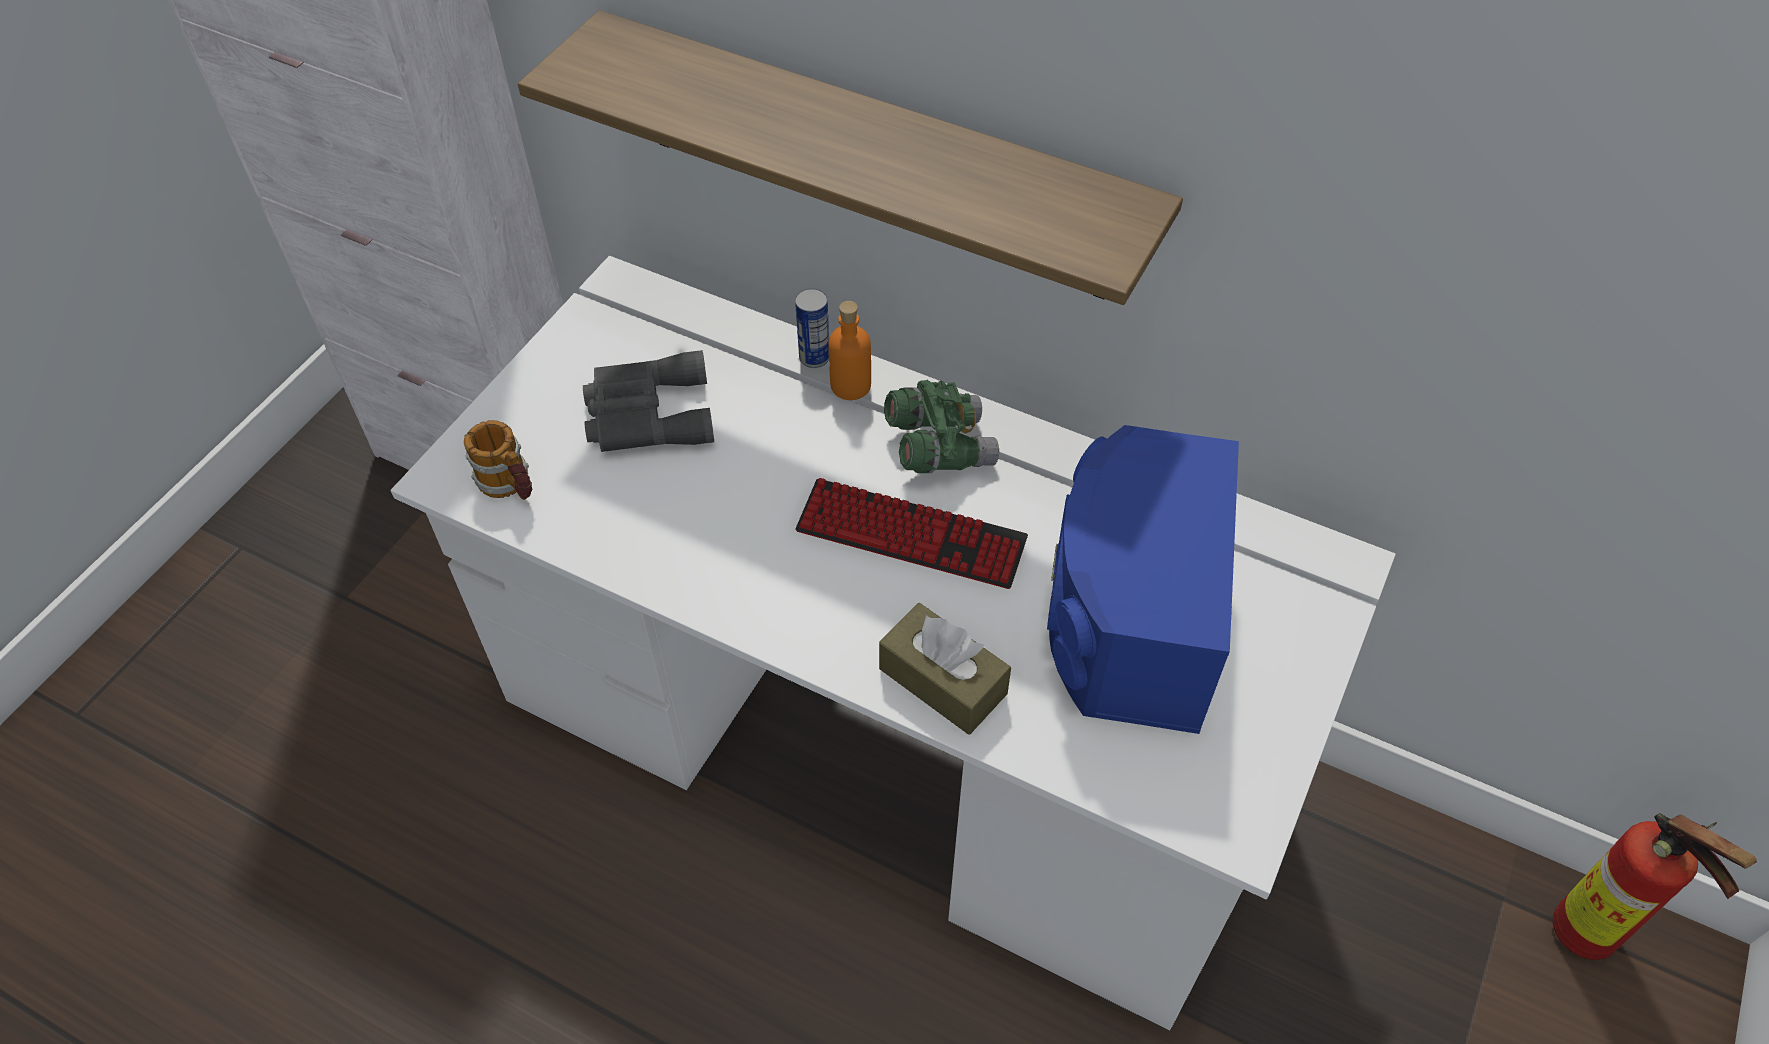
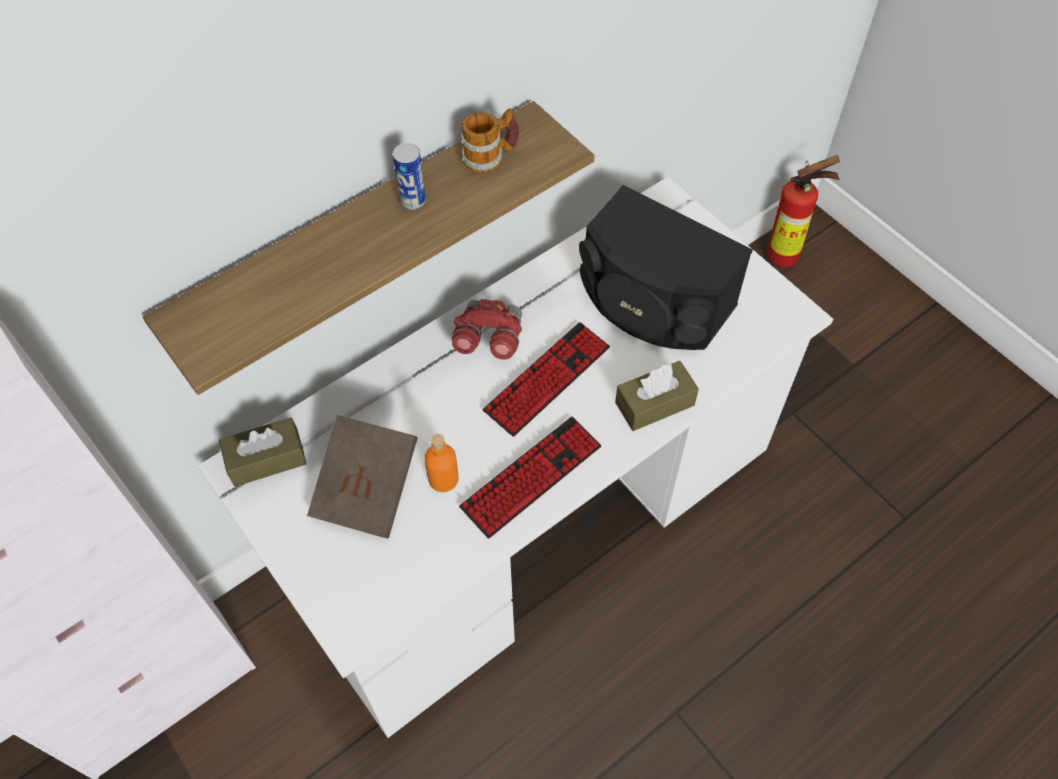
camera: 65 degrees left, 5 degrees up
(509, 485) = (382, 593): mug -> mug (490, 157)
(644, 308) = (266, 459): none -> brown tissue box
(646, 414) = (367, 489): grey binoculars -> brown book
(743, 575) = (531, 477): none -> keyboard
(814, 358) = (377, 376): can -> can (413, 201)
(850, 385) = (412, 365): orange bottle -> orange bottle (443, 479)
(938, 446) = (488, 339): green binoculars -> red binoculars
(1128, 617) = (653, 302): blue speaker -> black speaker

